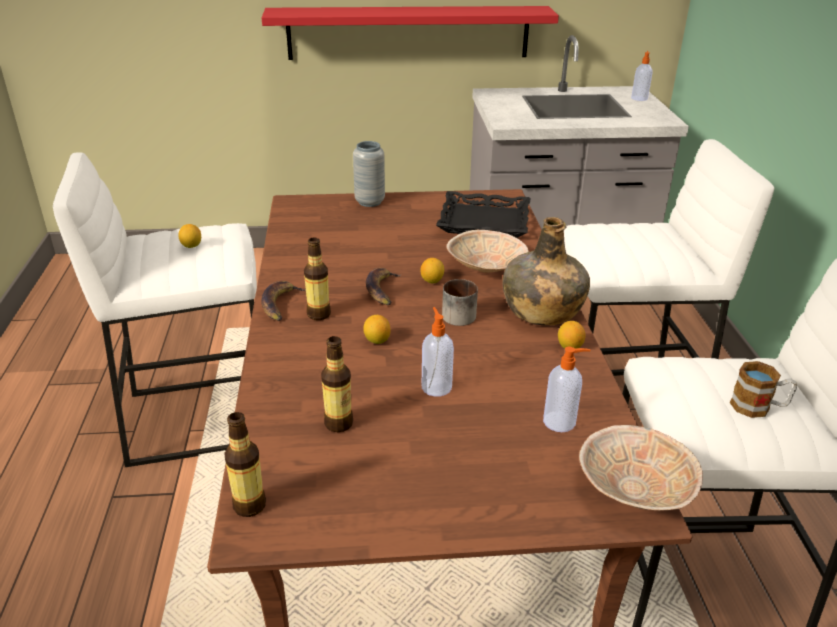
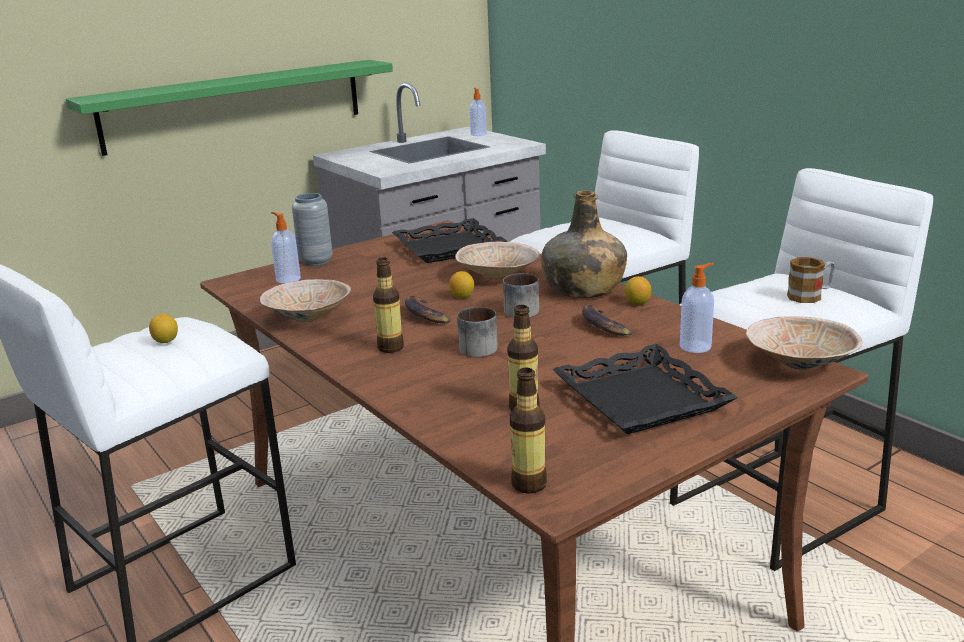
camera: 30 degrees left, 10 degrees down
(280, 304) = (339, 352): banana -> banana (603, 326)
(300, 259) = (308, 317): none -> beige bowl
(377, 340) = (474, 347): lemon -> mug
(408, 32) = (235, 105): red shelf -> green shelf
(436, 386) = (570, 358): soap dispenser -> soap dispenser (288, 279)
(440, 460) = (642, 399): none -> black tray

